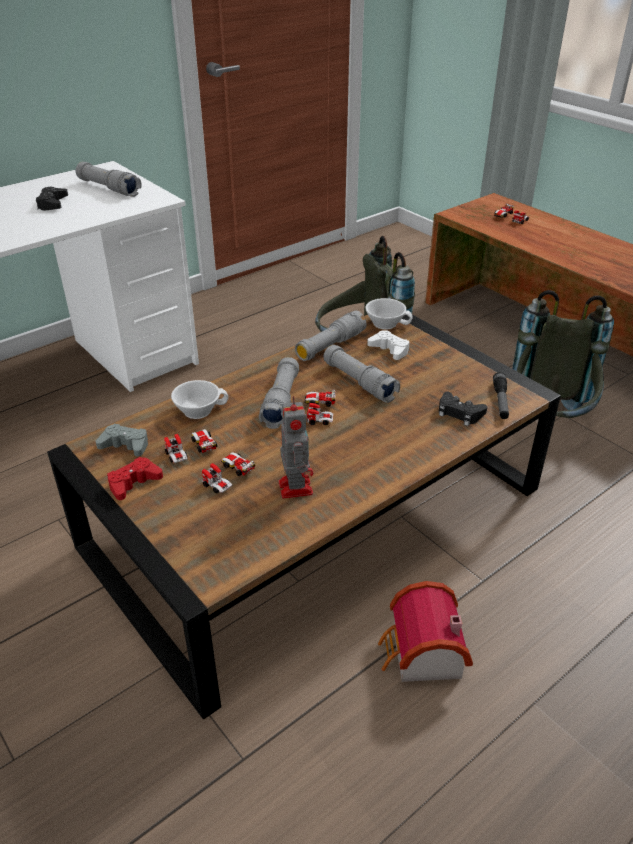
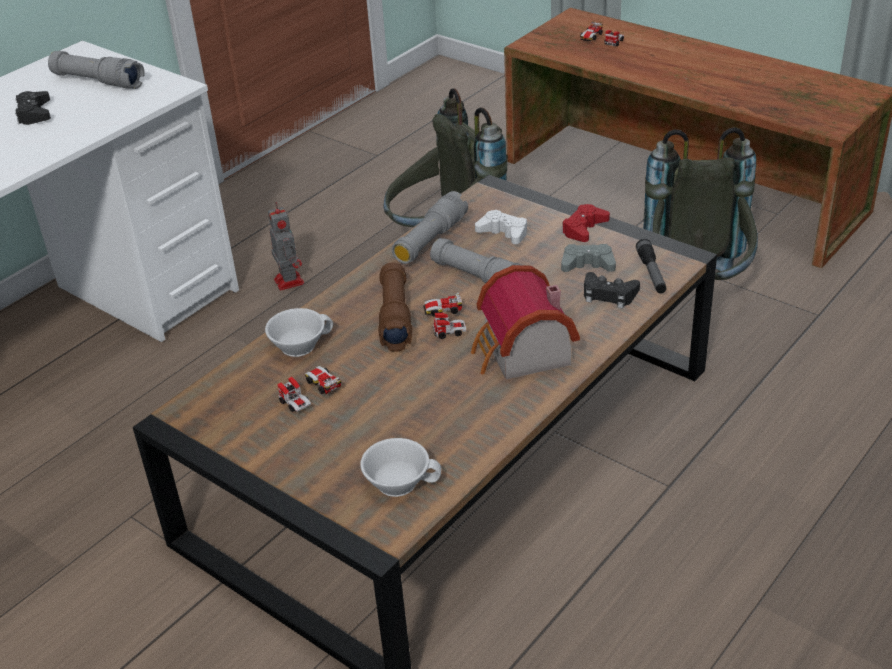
camera: 10 degrees left, 0 degrees up
(125, 445) = (227, 402): grey game controller -> grey game controller (587, 265)
(134, 483) = (257, 443): red game controller -> red game controller (584, 229)
(227, 477) = (366, 416): toy car -> none
(281, 401) = (395, 317): grey flashlight -> brown flashlight
(295, 486) = (448, 412): toy robot -> toy robot (288, 280)
(386, 322) = (488, 199): white cup -> white cup (399, 480)
(421, 656) = (622, 581): toy house -> toy house (522, 354)

